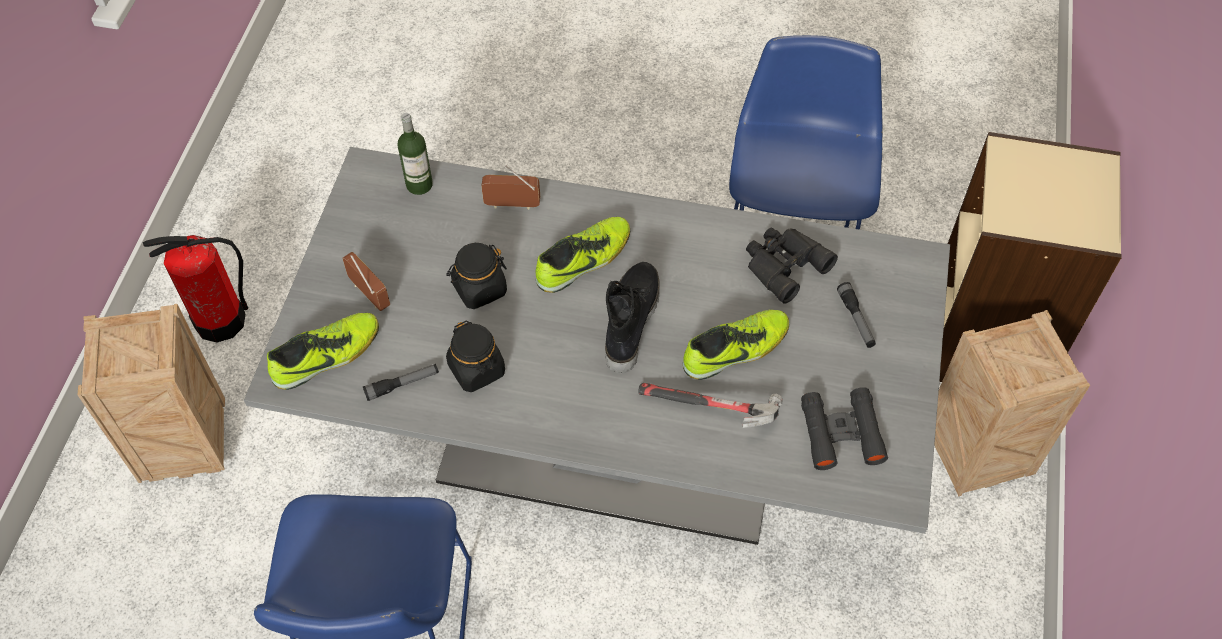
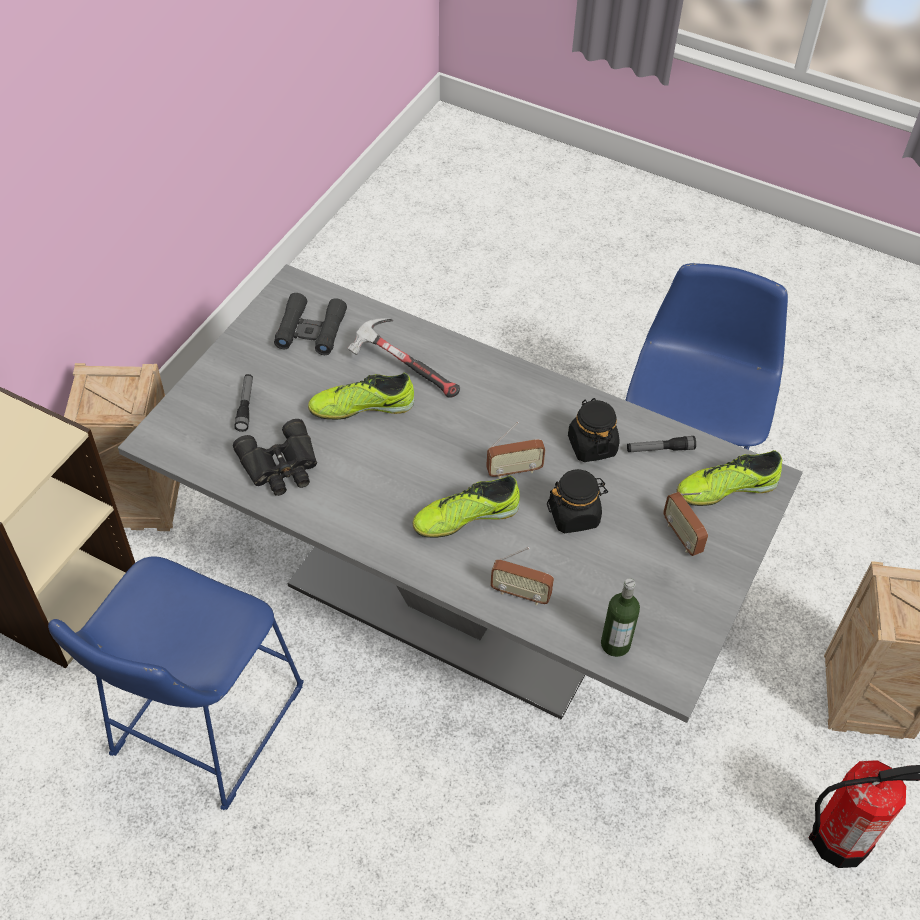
camera: 165 degrees left, 5 degrees down
(551, 320) = (514, 470): none -> radio
(629, 321) = (444, 452): black boot -> none

